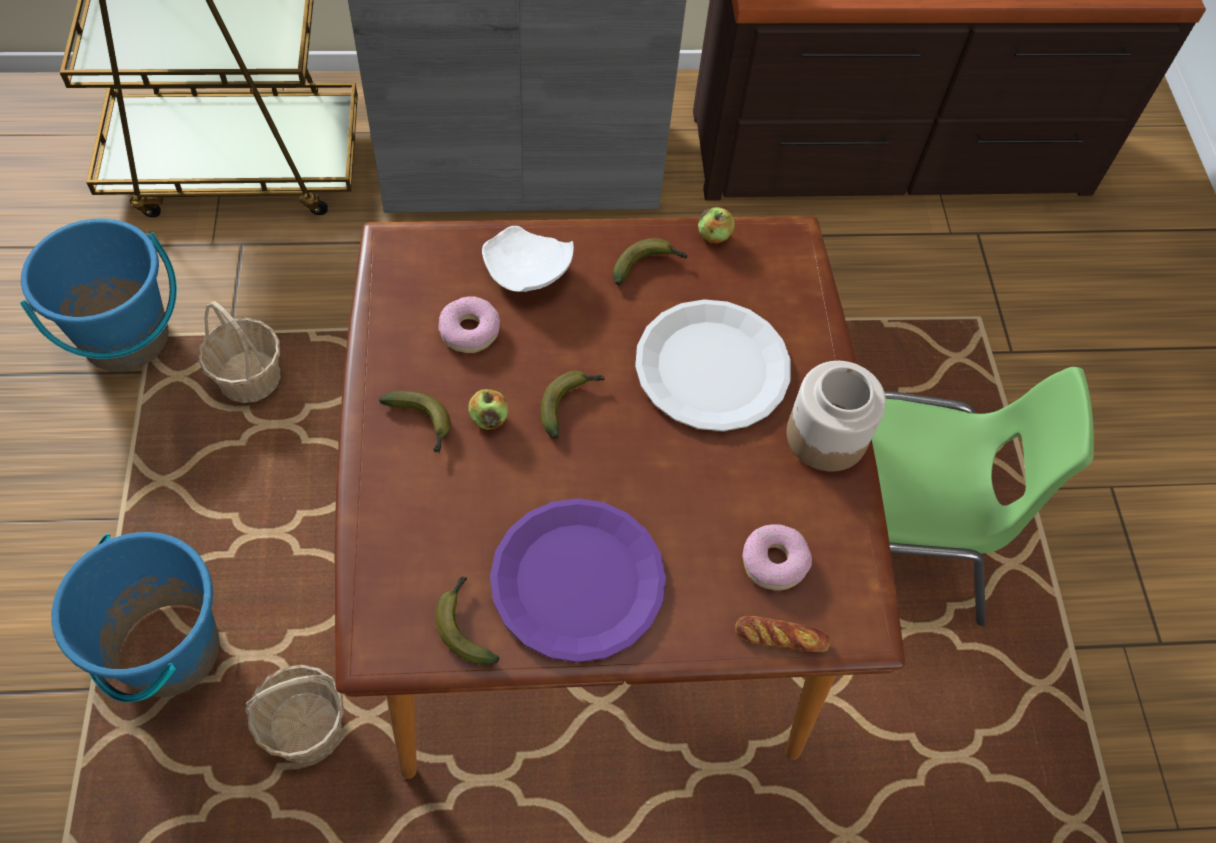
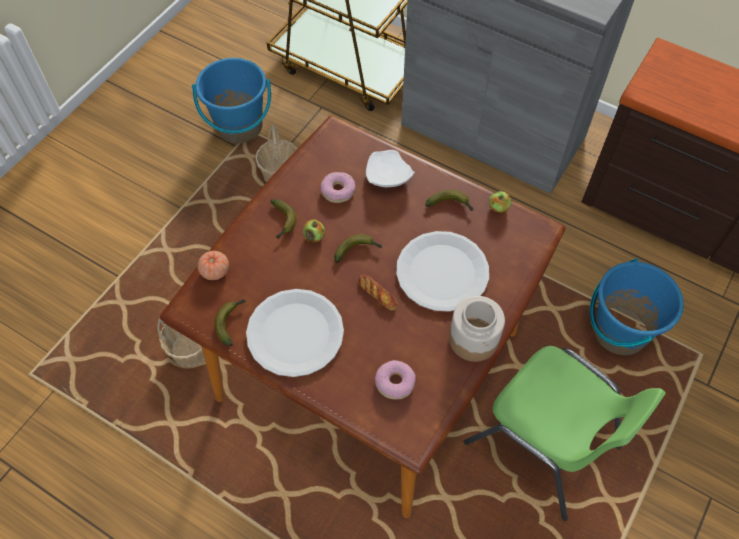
camera: 40 degrees right, 0 degrees up
(169, 651) = (160, 280): blue bucket -> blue bucket (619, 331)
(373, 561) = (215, 271): none -> tomato
(578, 581) = (295, 334): purple plate -> white plate
(781, 637) = (368, 419): bread -> bread (377, 294)

